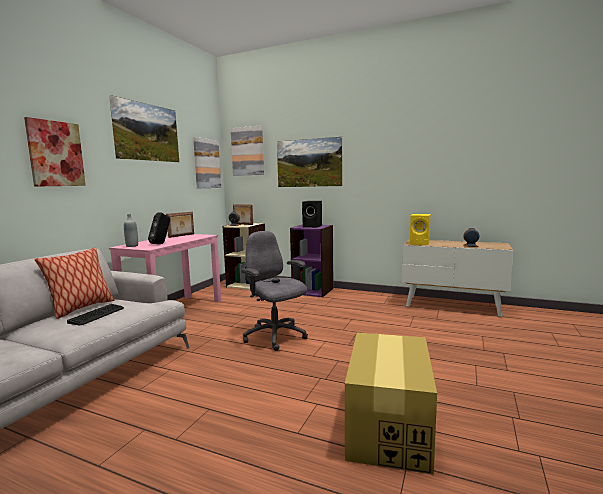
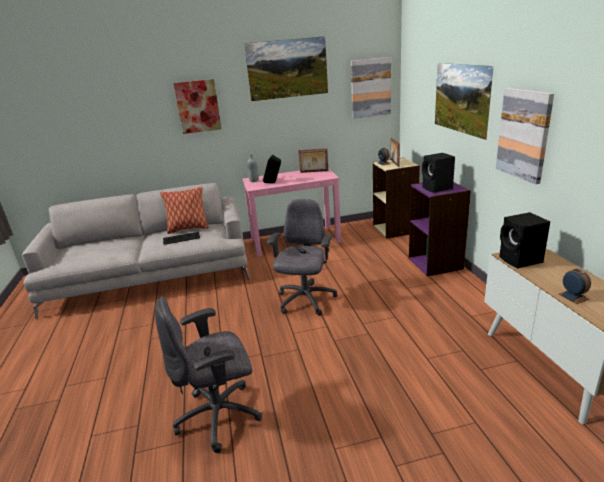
camera: 55 degrees right, 15 degrees up
(248, 151) = (416, 71): picture -> picture (524, 134)
(388, 427) = (220, 416): cardboard box -> grey office chair
(420, 243) = (521, 260): yellow speaker -> black speaker

